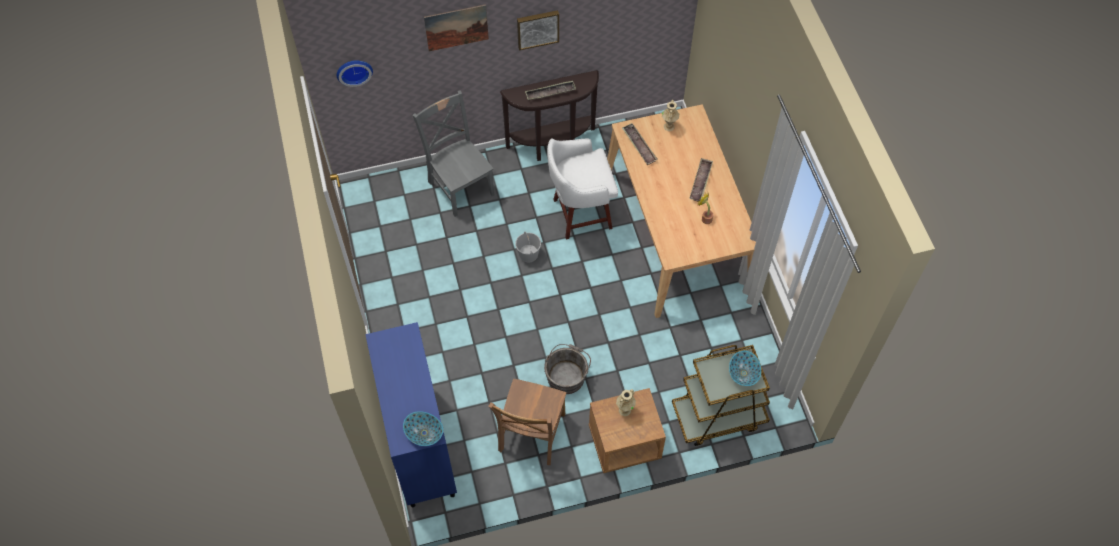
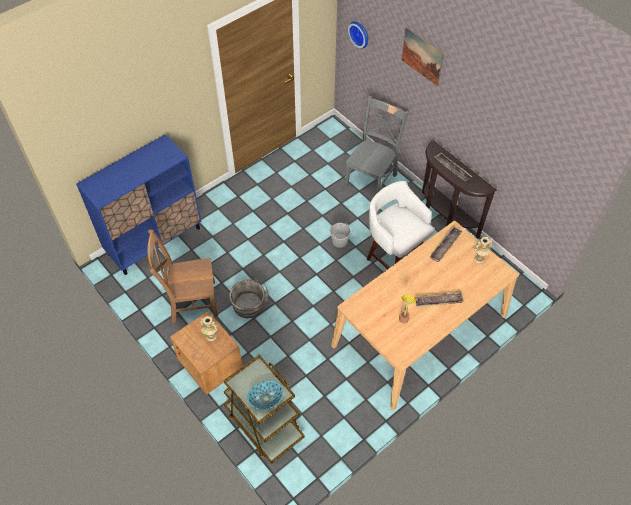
camera: 65 degrees right, 5 degrees down
(424, 433) = (100, 194): bowl -> none
(537, 28) = (469, 109): picture -> none

